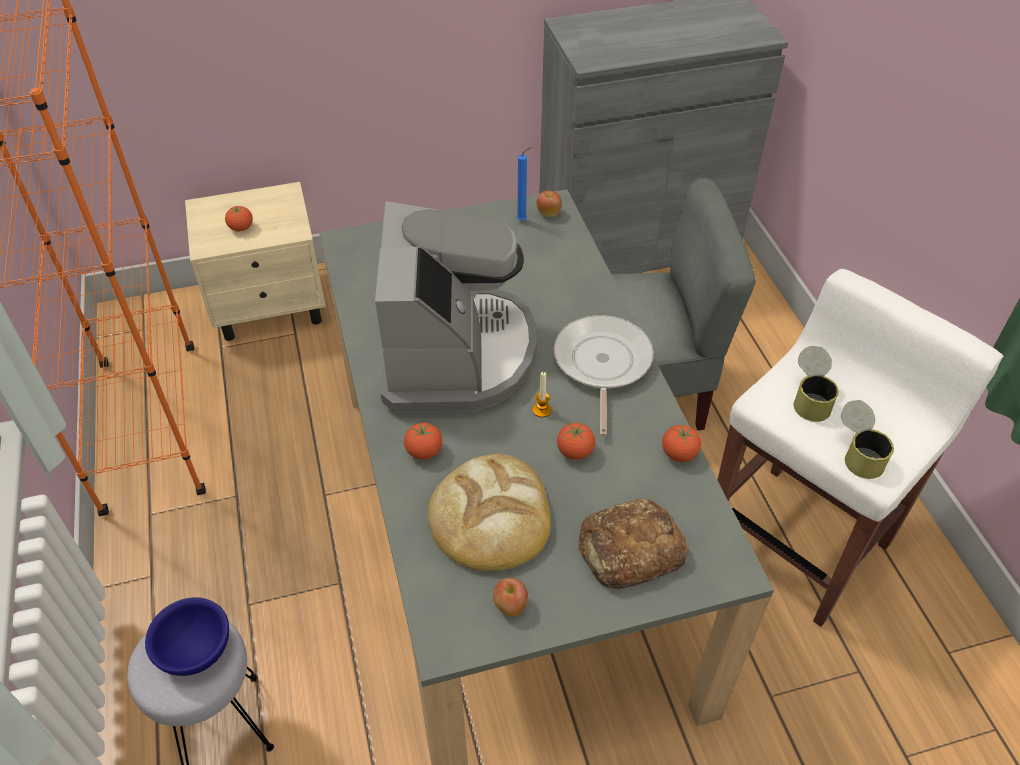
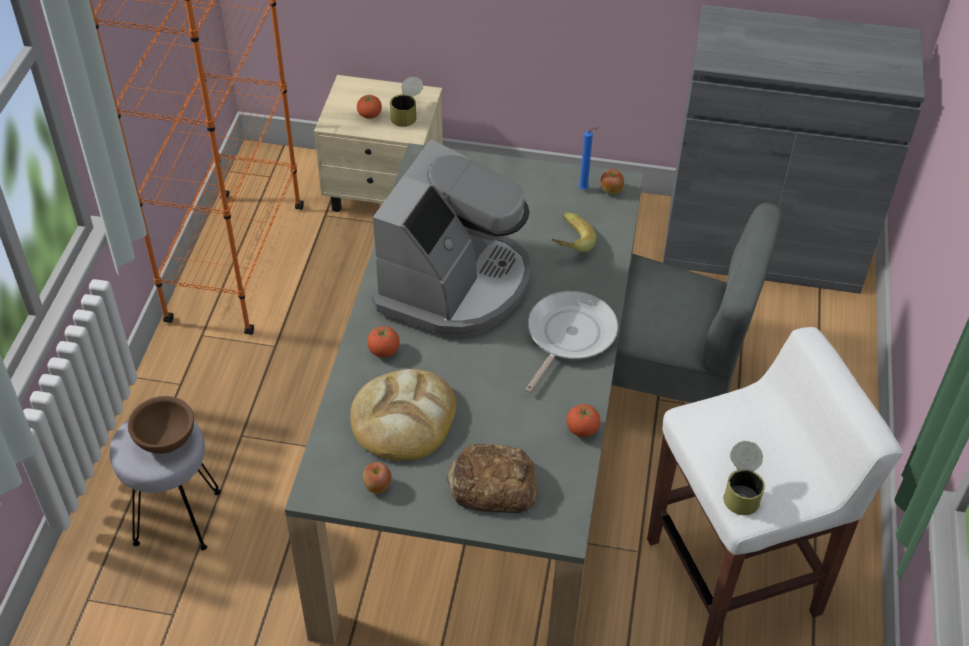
camera: 25 degrees right, 0 degrees up
(197, 650) = (167, 439): blue bowl -> brown bowl
(540, 276) = (566, 244): none -> banana
(542, 410) = (495, 354): candle -> none
(575, 452) = (499, 396): tomato -> none
(810, 398) = (734, 431): can -> can (407, 113)

